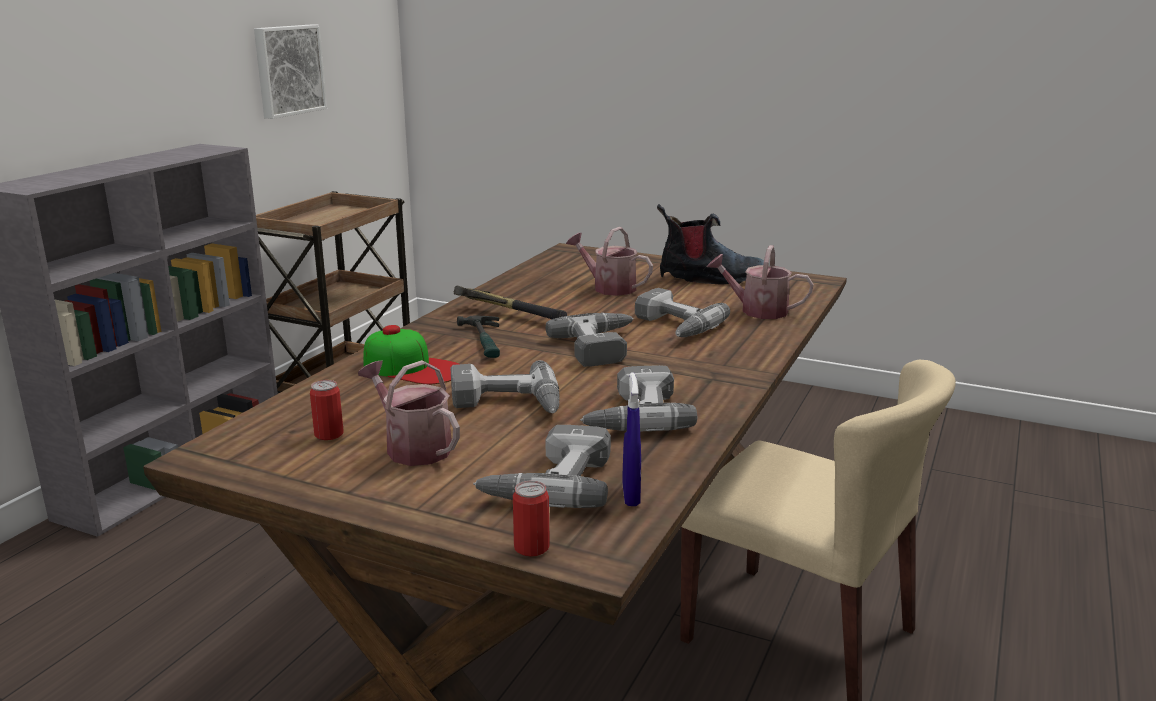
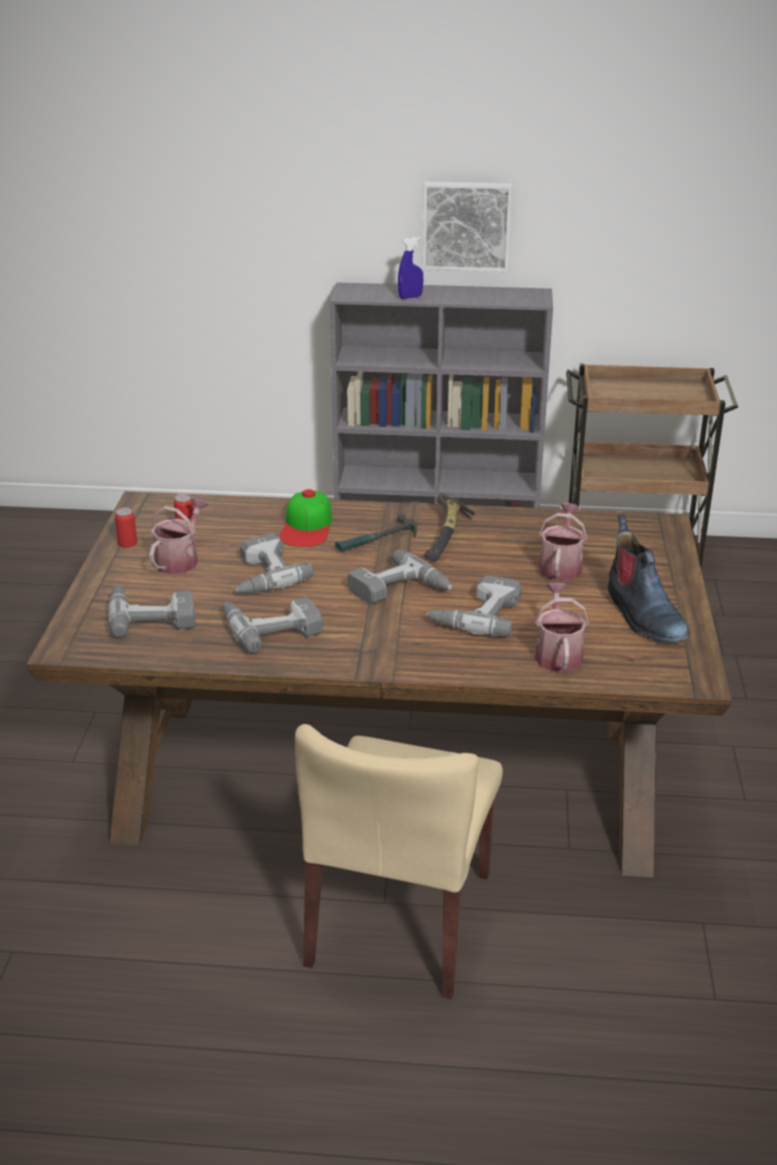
camera: 70 degrees right, 10 degrees up
(288, 70) = (692, 237): picture -> picture (466, 225)
(531, 547) = (69, 626): can -> can (127, 543)
(631, 496) = (142, 647): blue spray bottle -> blue spray bottle (410, 297)

